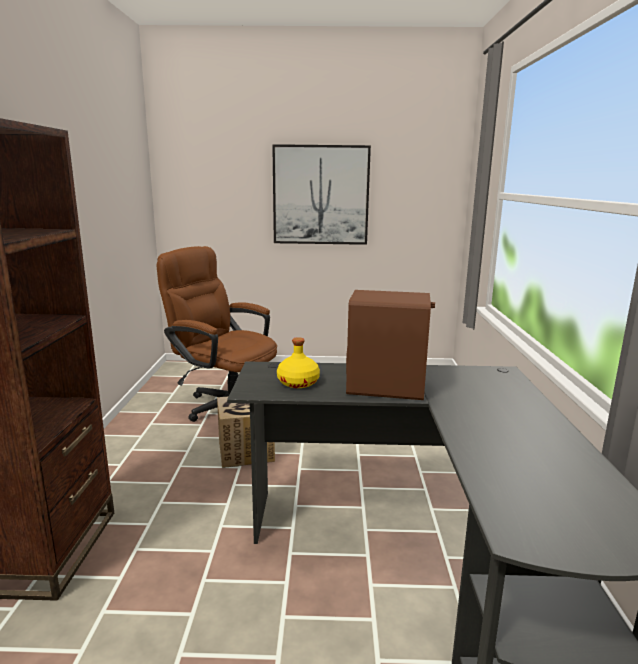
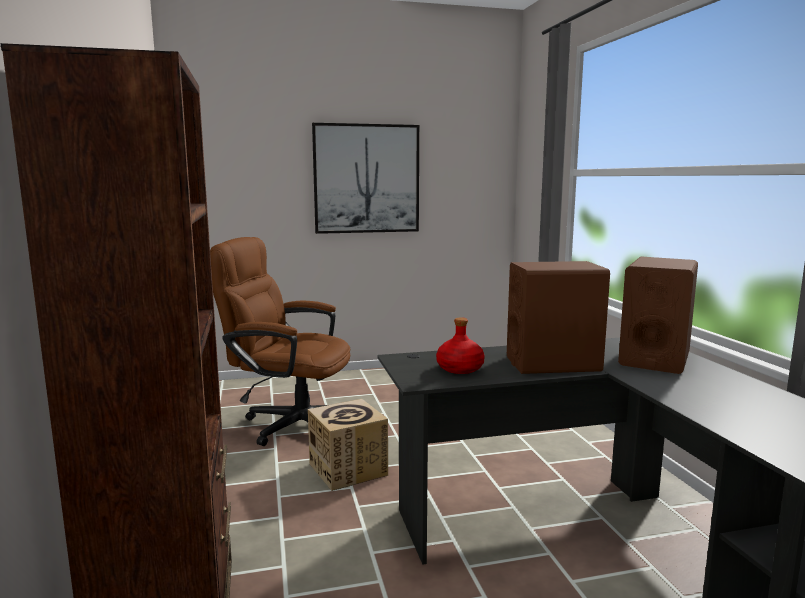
camera: 15 degrees left, 5 degrees down
(298, 383) = (460, 369): yellow bottle -> red bottle
(492, 392) = (654, 358): none -> brown speaker

